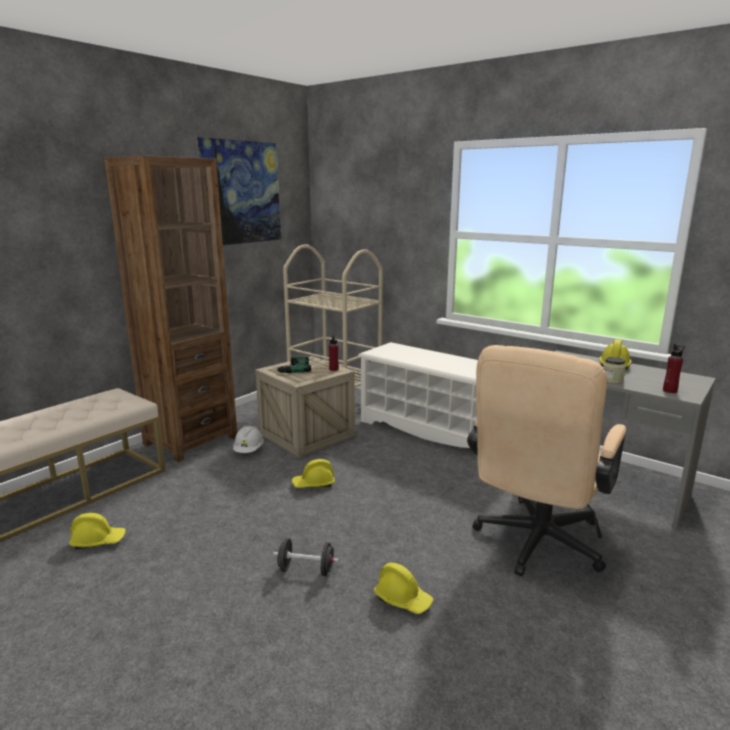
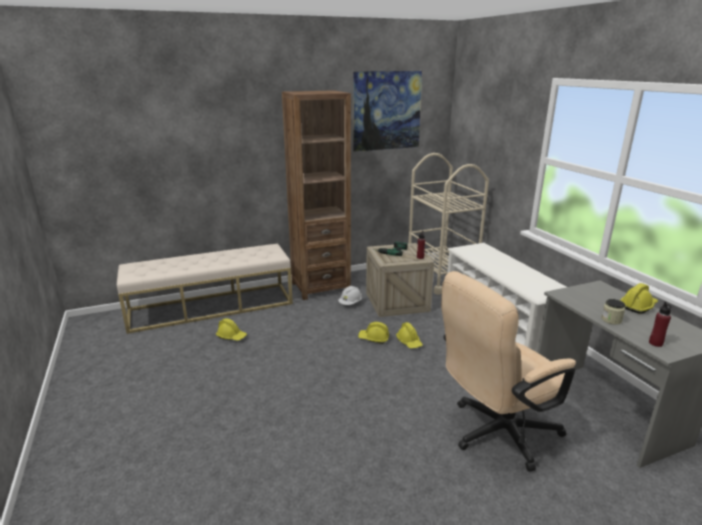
camera: 30 degrees right, 5 degrees up
(306, 570) = (325, 392): black dumbbell -> none
(403, 599) = (368, 432): yellow hard hat -> yellow hard hat (409, 342)

